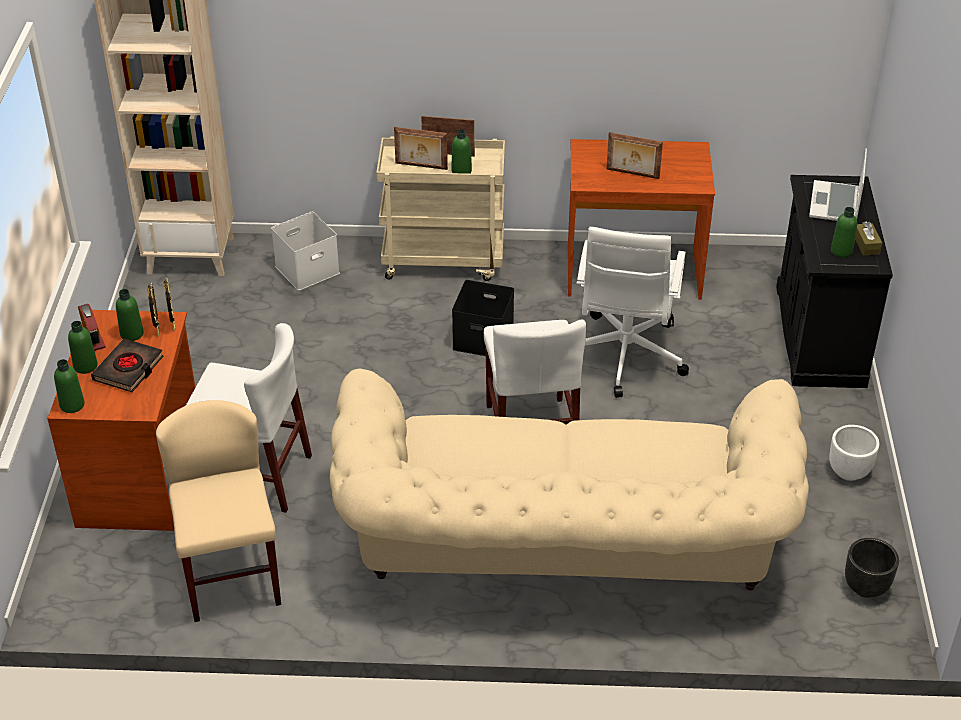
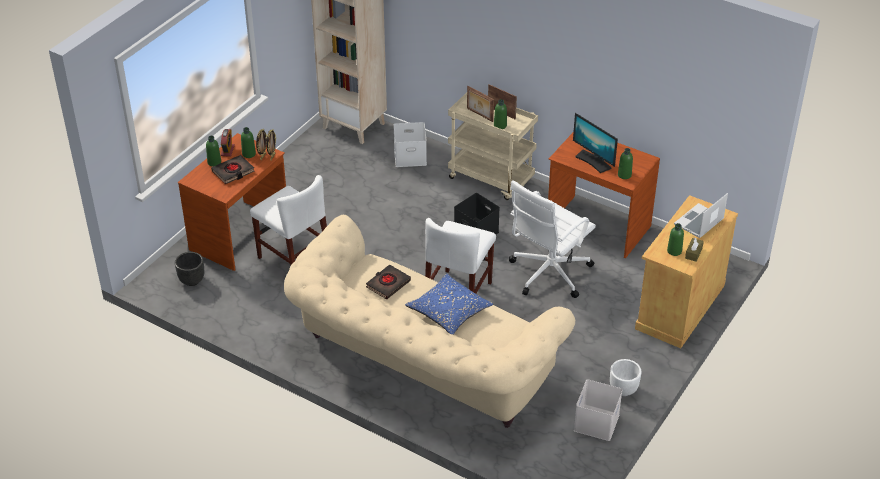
camera: 30 degrees right, 0 degrees up
(72, 405) = (193, 180): green bottle -> green bottle (624, 175)
(231, 575) = (244, 304): beige chair -> none
(481, 448) = (388, 284): none -> black book
(600, 453) = (449, 312): none -> blue pillow
(632, 174) = (593, 161): picture frame -> monitor
(819, 335) = (679, 307): black cabinet -> beige cabinet
(857, 531) = (597, 423): none -> white storage box
(865, 587) = (573, 454): black planter -> black planter (192, 280)

